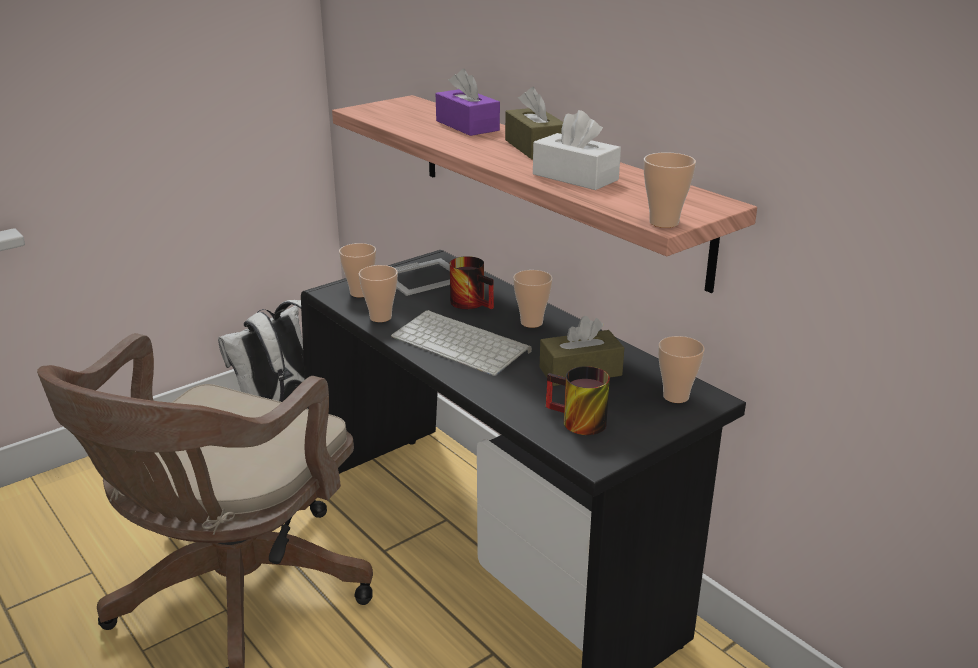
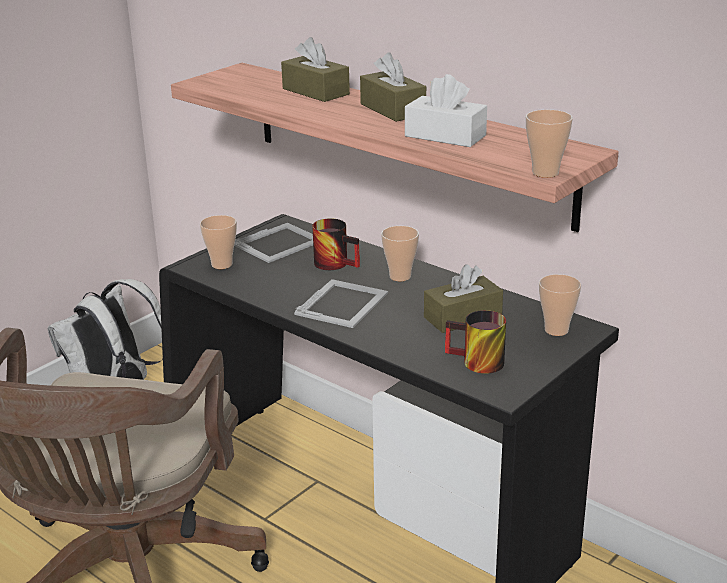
camera: 10 degrees left, 0 degrees up
(380, 317) = (252, 286): cup -> none
(463, 343) = (343, 303): keyboard -> picture frame
(467, 125) = (315, 91): purple tissue box -> brown tissue box

